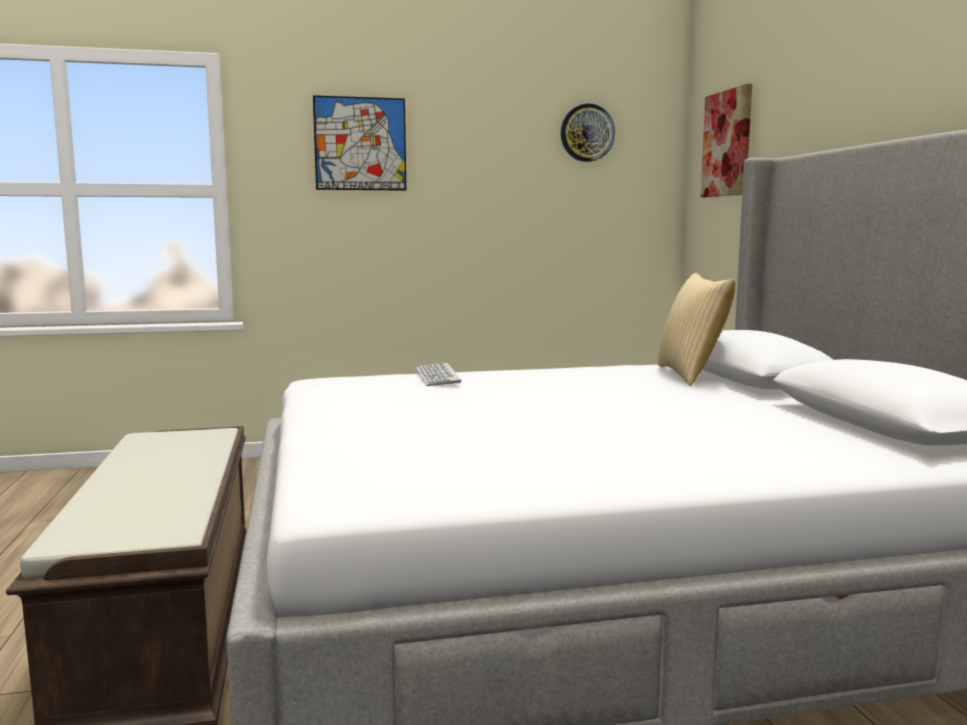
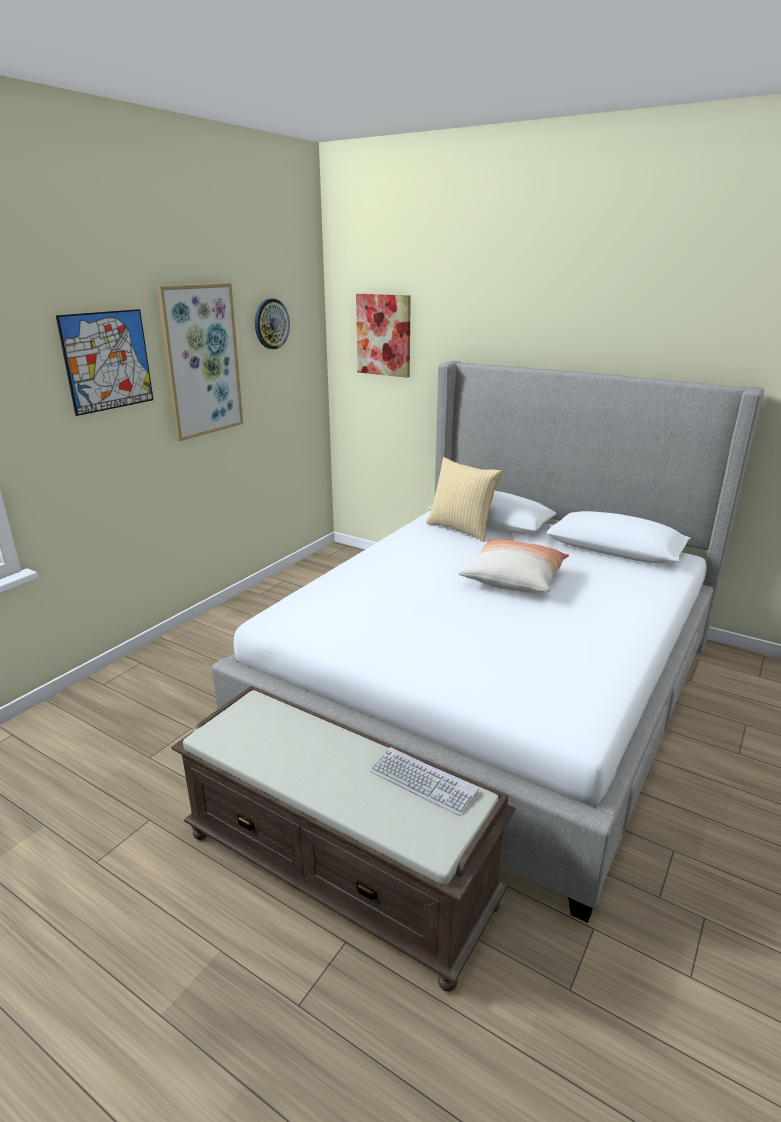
camera: 45 degrees left, 15 degrees up
(437, 376) = (351, 586): keyboard -> keyboard (423, 782)
(476, 160) = (201, 361): none -> picture
(633, 410) = (513, 579): none -> pillow

